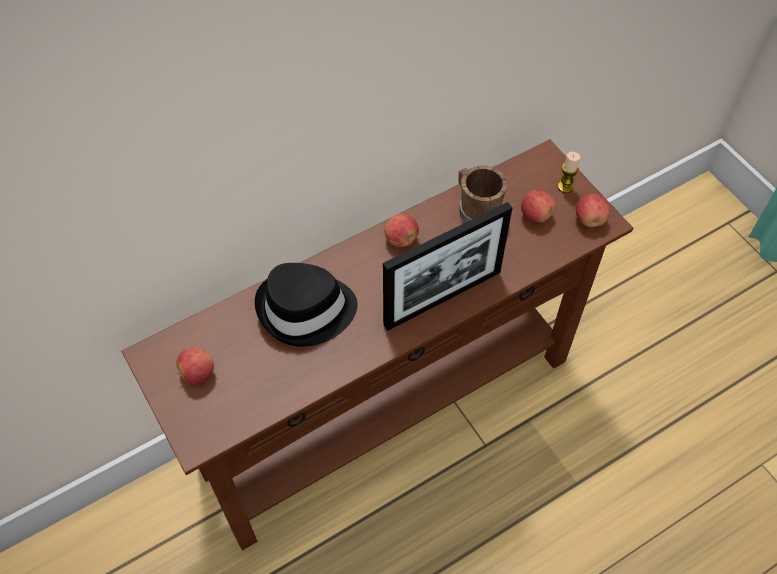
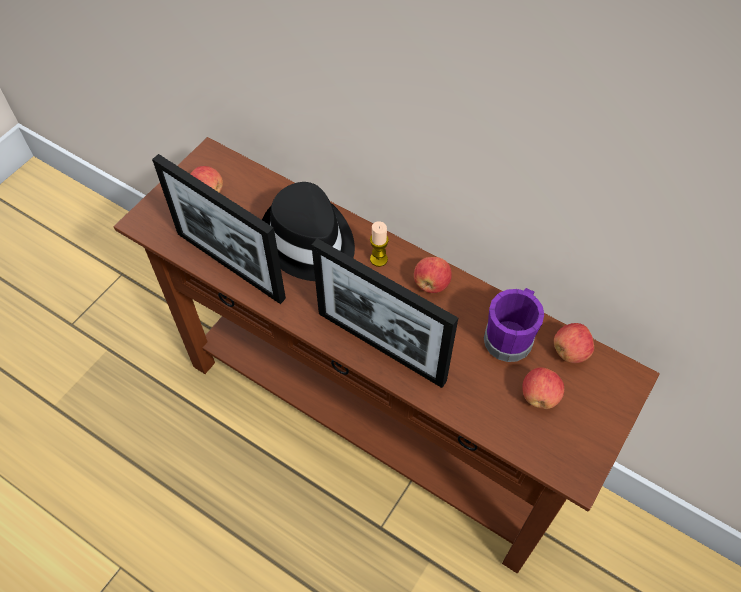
camera: 65 degrees right, 0 degrees up
(296, 382) = (230, 265): none -> picture frame
(476, 209) = (510, 336): brown mug -> purple mug
(565, 186) = (600, 413): candle -> candle (378, 259)
(589, 219) = (570, 455): apple -> apple (570, 351)

